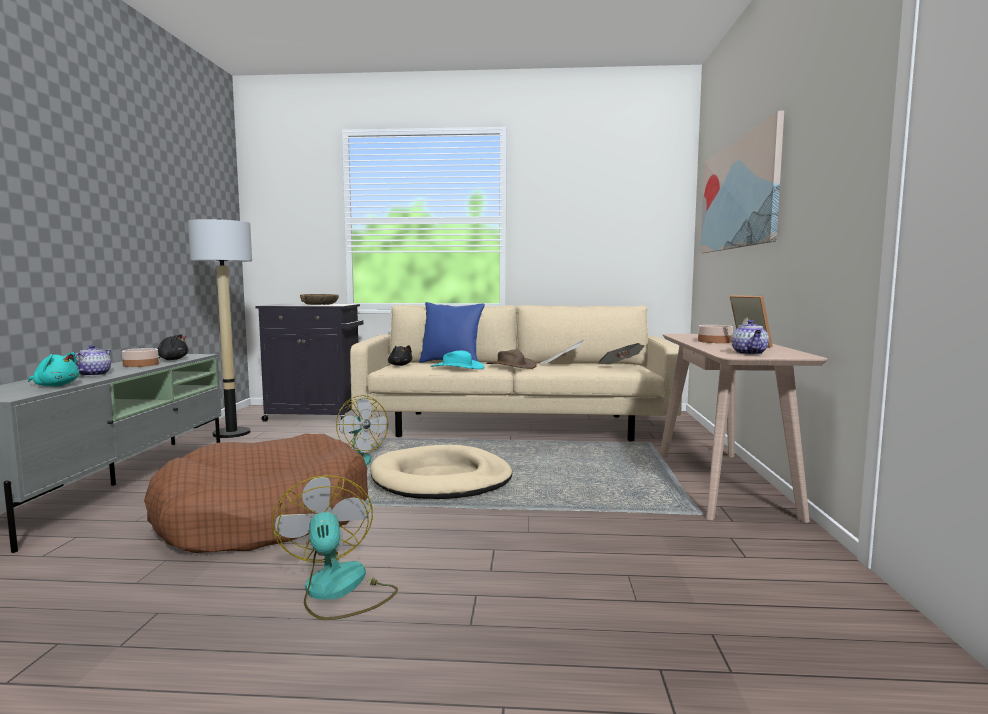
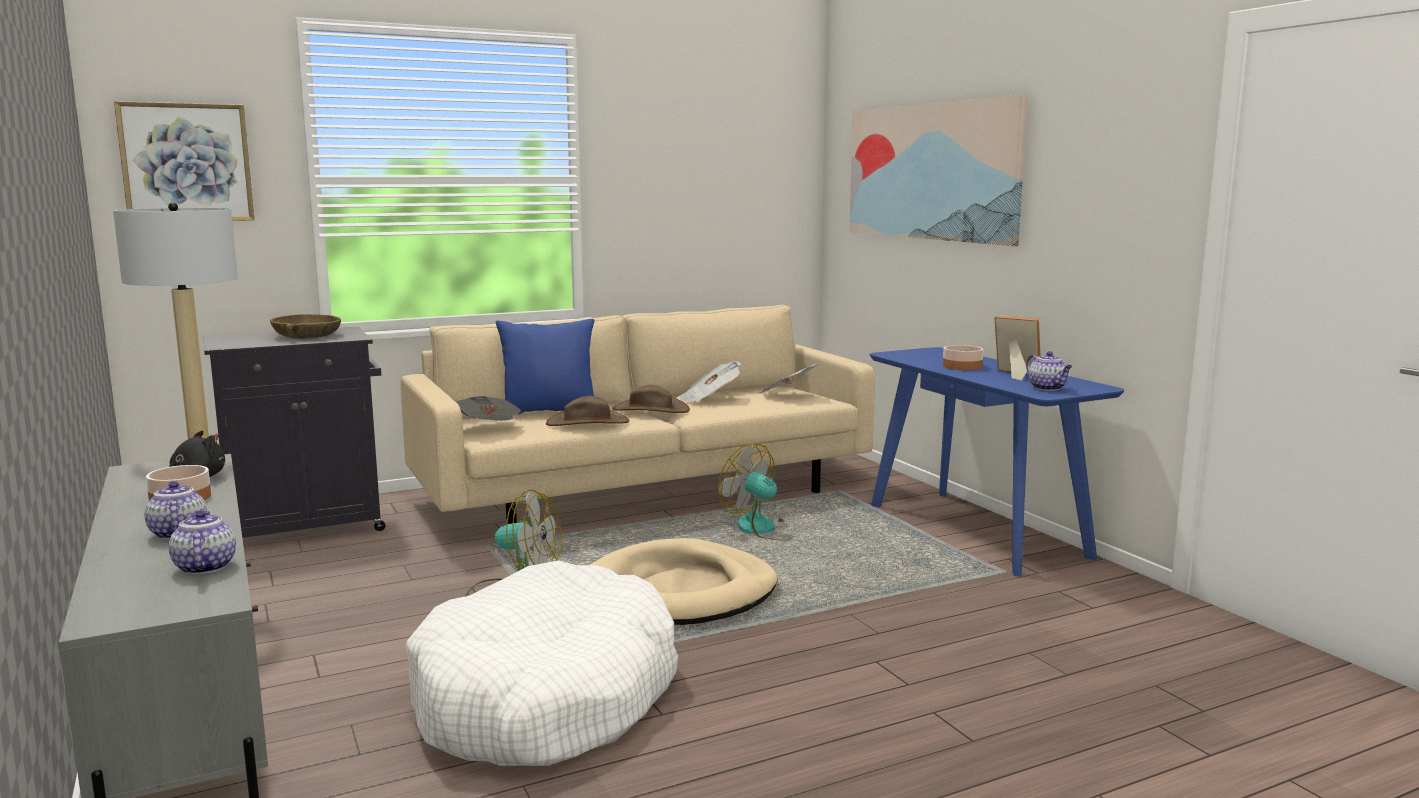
camera: 30 degrees left, 5 degrees up
(56, 386) = (204, 567): turquoise plush toy -> teapot
(264, 517) = (546, 697): brown dog bed -> white dog bed
(285, 211) = (186, 162): none -> picture
(338, 591) = (798, 751): fan -> fan (765, 529)
(400, 365) = (489, 428): black plush toy -> newspaper
(457, 367) = (587, 422): turquoise hat -> brown hat
(723, 482) = (976, 530): beige console table -> blue console table

